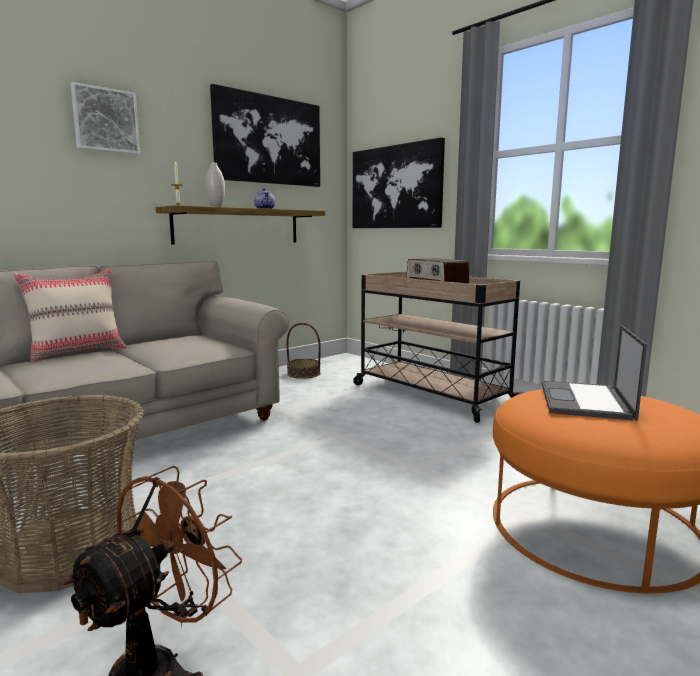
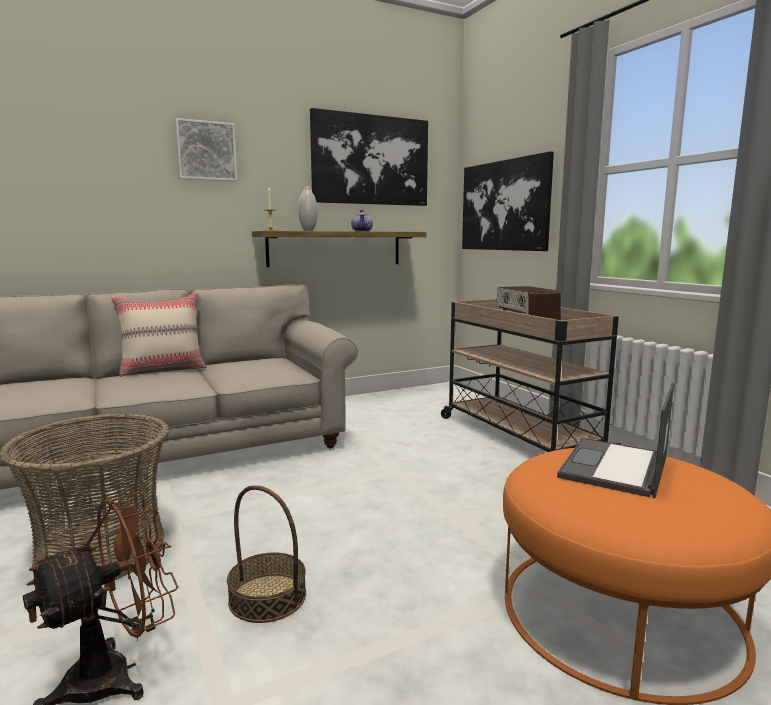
camera: 15 degrees right, 0 degrees up
(304, 374) = (396, 401): basket -> basket (268, 597)

